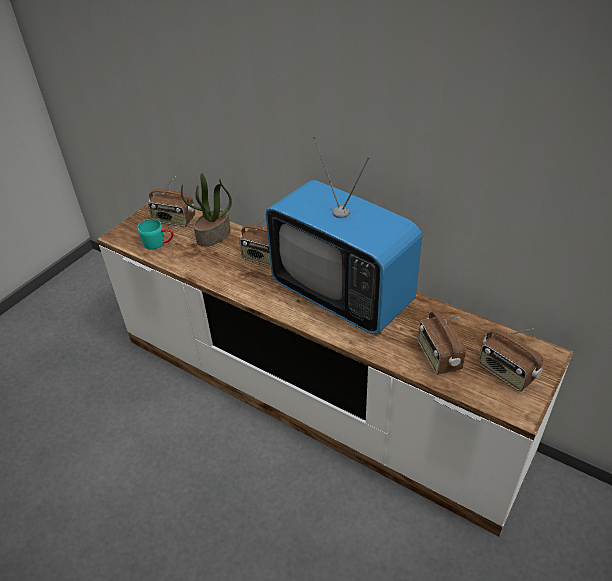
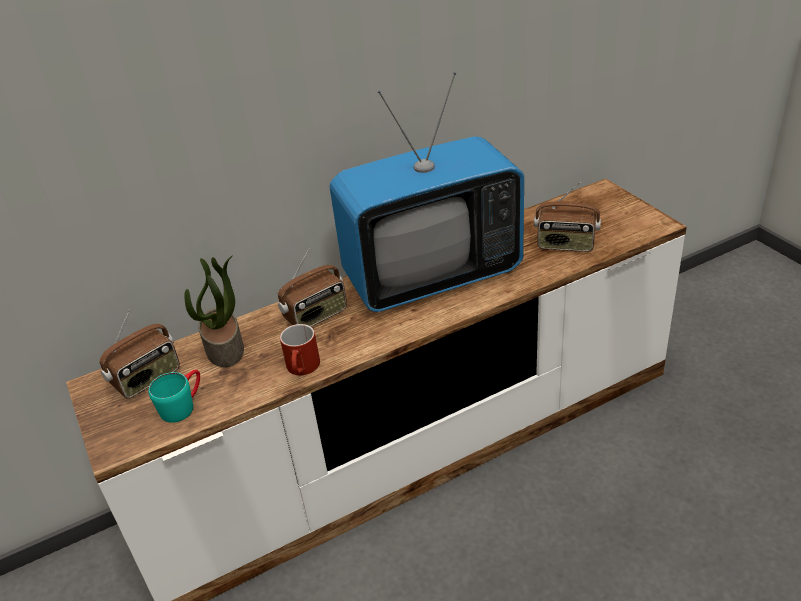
camera: 60 degrees left, 5 degrees down
(211, 275) = (303, 369): none -> red mug
(506, 373) = (609, 216): radio -> none

